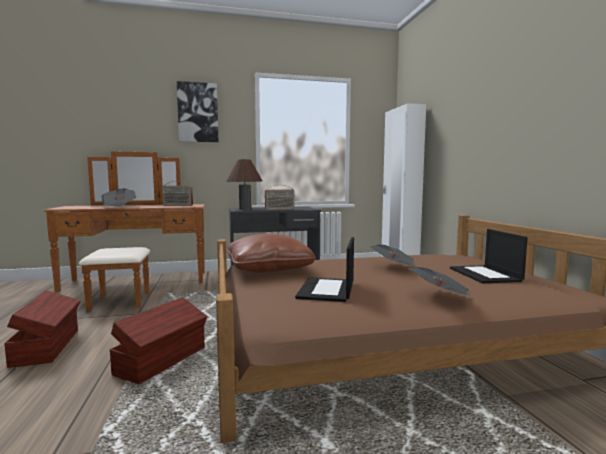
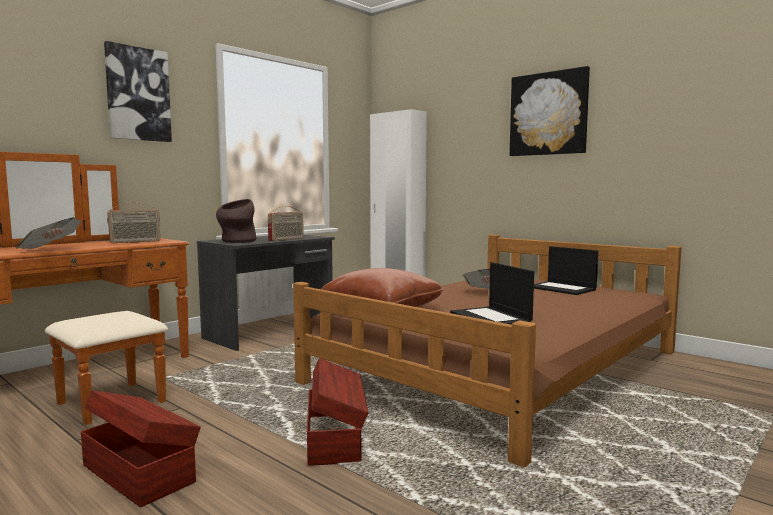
camera: 35 degrees left, 0 degrees up
(245, 209) = (236, 241): brown table lamp -> brown vase
(441, 298) = (579, 309): newspaper -> none
(516, 89) = (548, 114): none -> picture

